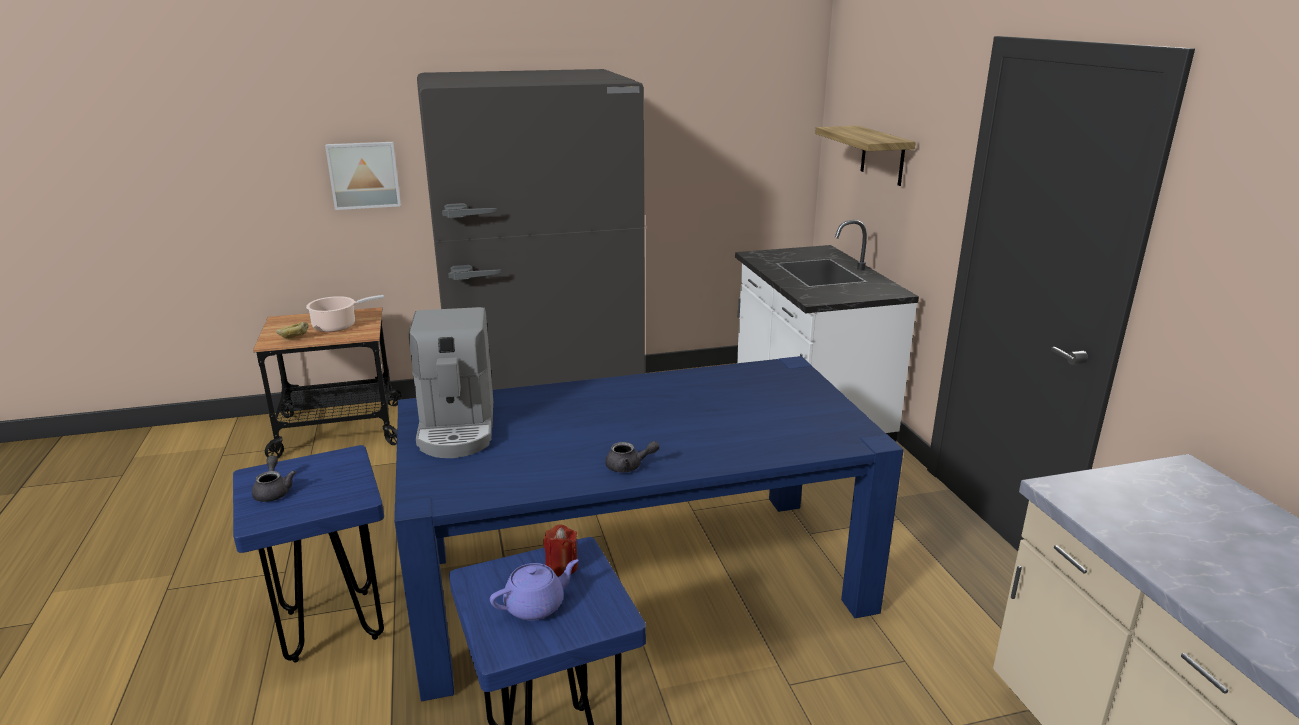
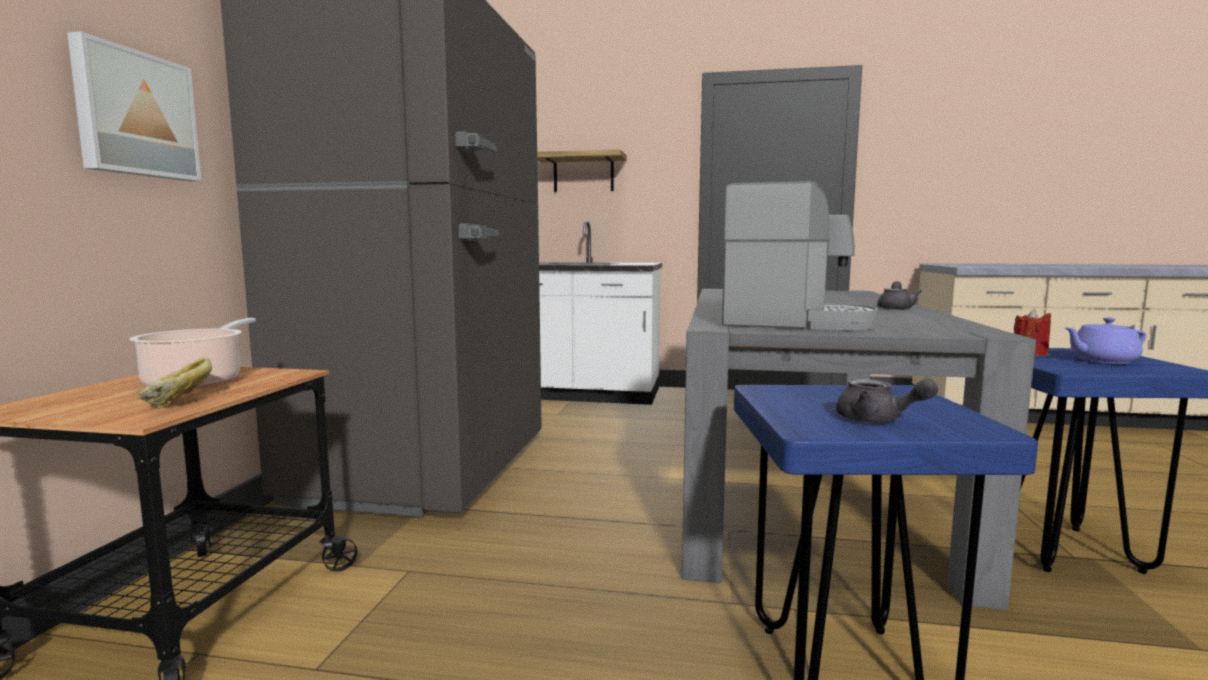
camera: 65 degrees left, 15 degrees down
(273, 491) = (877, 420): grey teapot -> grey teapot turned 150 degrees counterclockwise
(536, 605) = (1102, 361): purple teapot -> purple teapot turned 90 degrees counterclockwise
(637, 581) = (798, 480): blue dining table -> grey dining table

